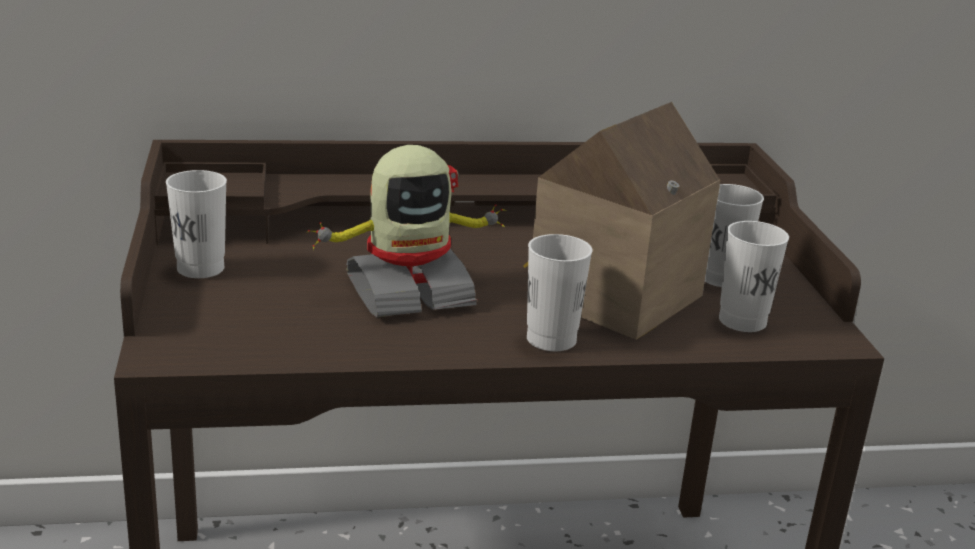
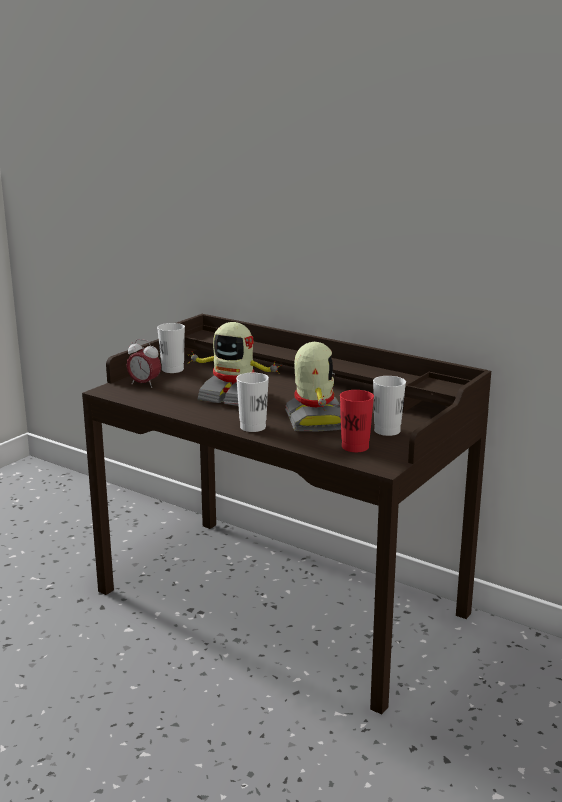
camera: 45 degrees right, 5 degrees down
(208, 316) = (144, 384): none -> alarm clock
(607, 294) = (315, 421): toy house -> toy robot
(742, 321) = (355, 447): white cup -> red cup

